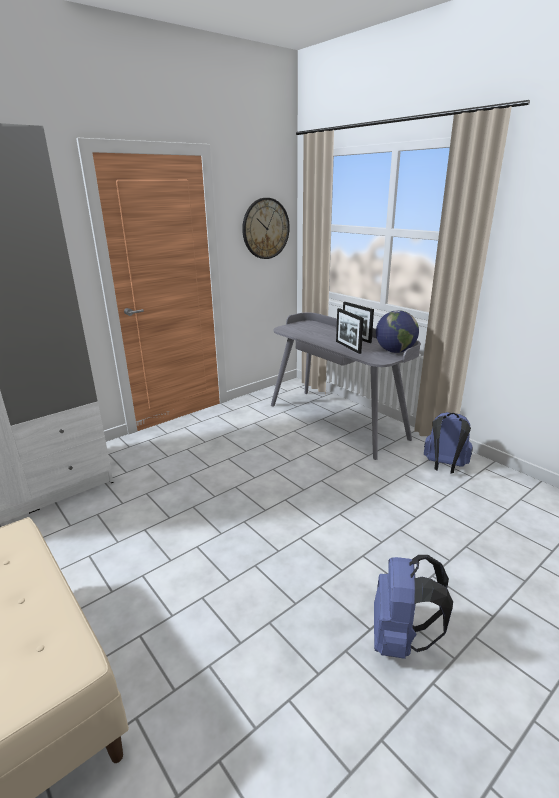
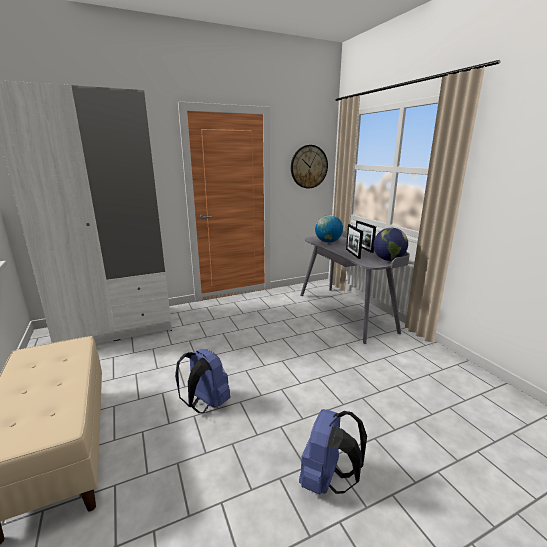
camera: 15 degrees right, 5 degrees down
(306, 332) = (328, 242): none -> globe
(444, 467) = (420, 358): blue backpack -> blue backpack (205, 404)

